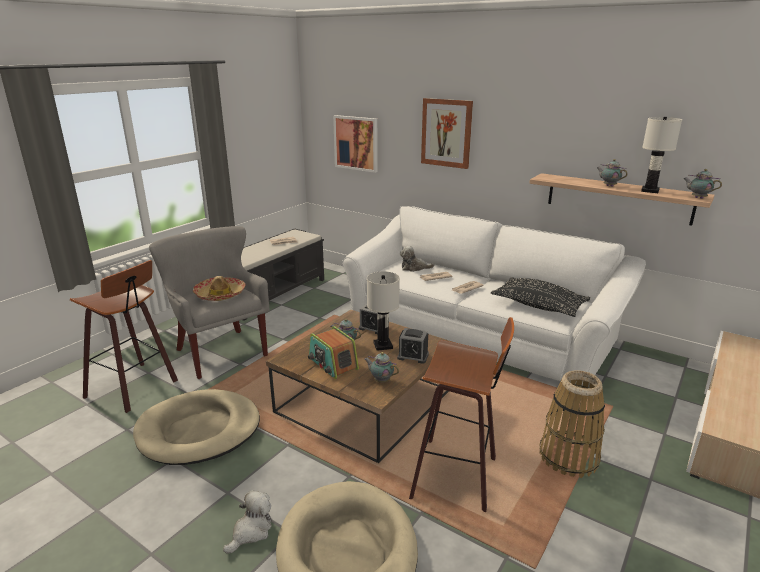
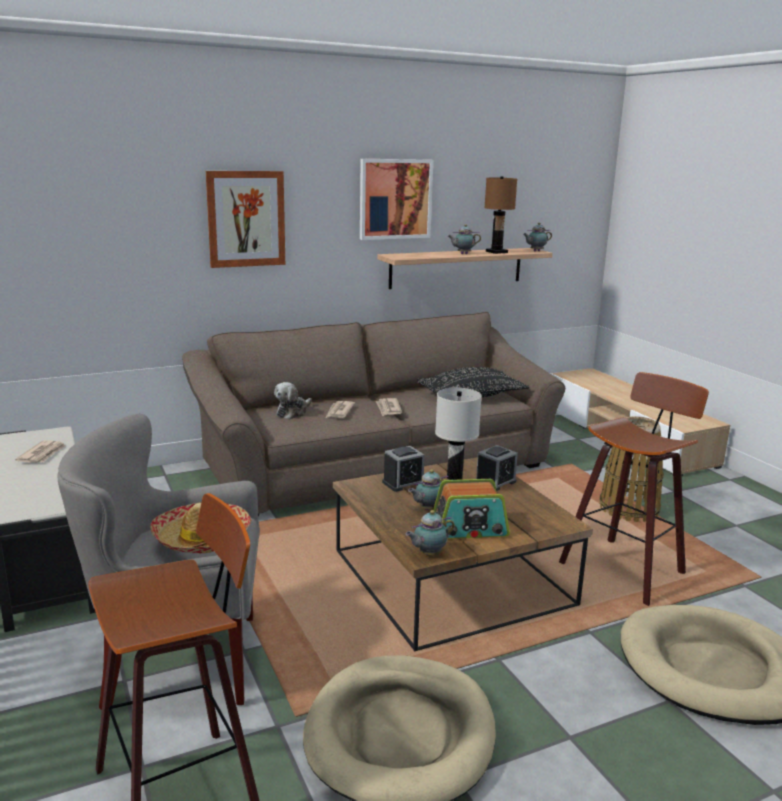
camera: 60 degrees left, 5 degrees down
(251, 531) = (655, 733): plush toy -> none
(356, 143) = (74, 254): picture -> picture (395, 199)
(381, 380) = (533, 512): teapot -> teapot (428, 554)
(478, 330) = (376, 465): white sofa -> brown sofa
(649, 190) = (496, 252): white table lamp -> brown table lamp

